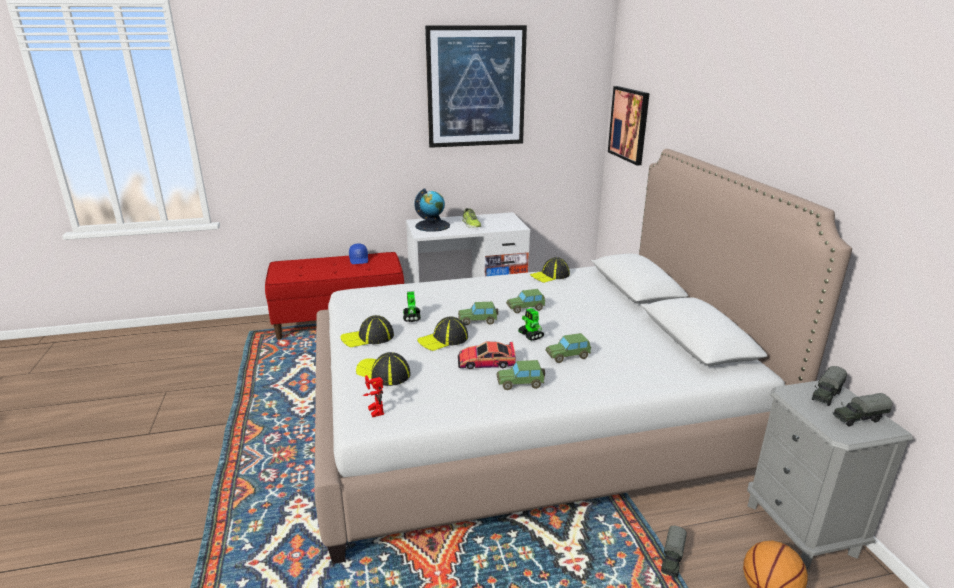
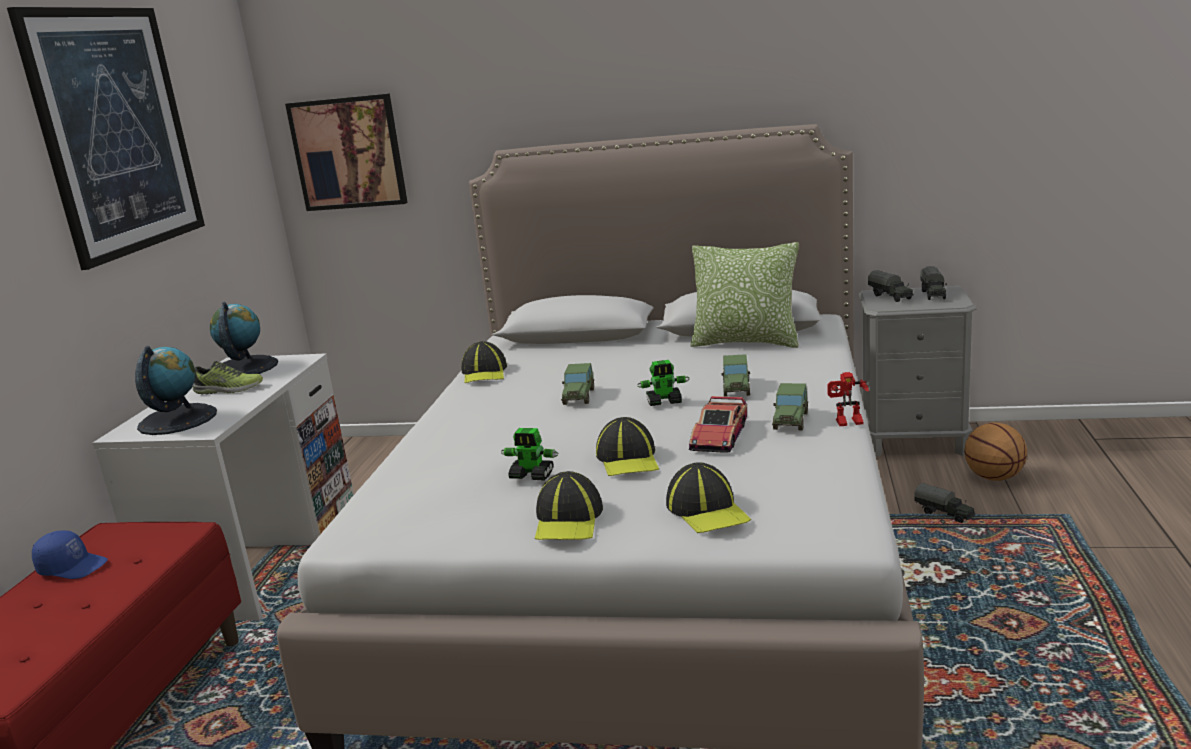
camera: 65 degrees left, 5 degrees down
(373, 411) = (818, 524): toy robot -> toy robot (848, 423)
(383, 373) = (707, 510): cap -> cap turned 75 degrees counterclockwise
(478, 321) = (590, 429): toy car -> none
(499, 219) = (244, 368): none -> globe
(665, 347) = (746, 342): none -> pillow

